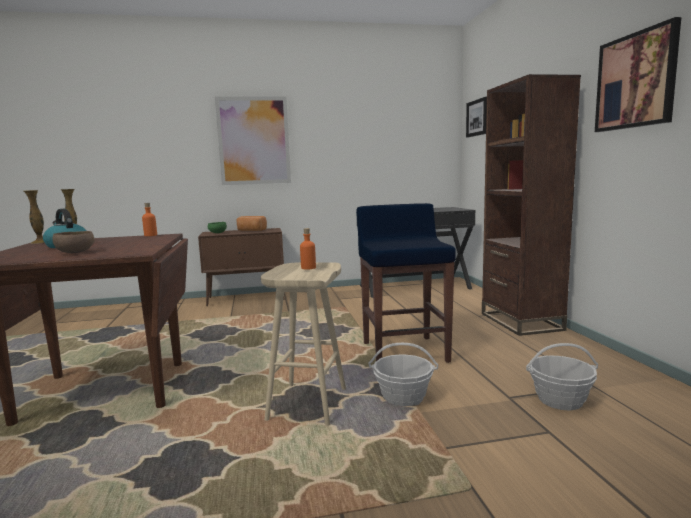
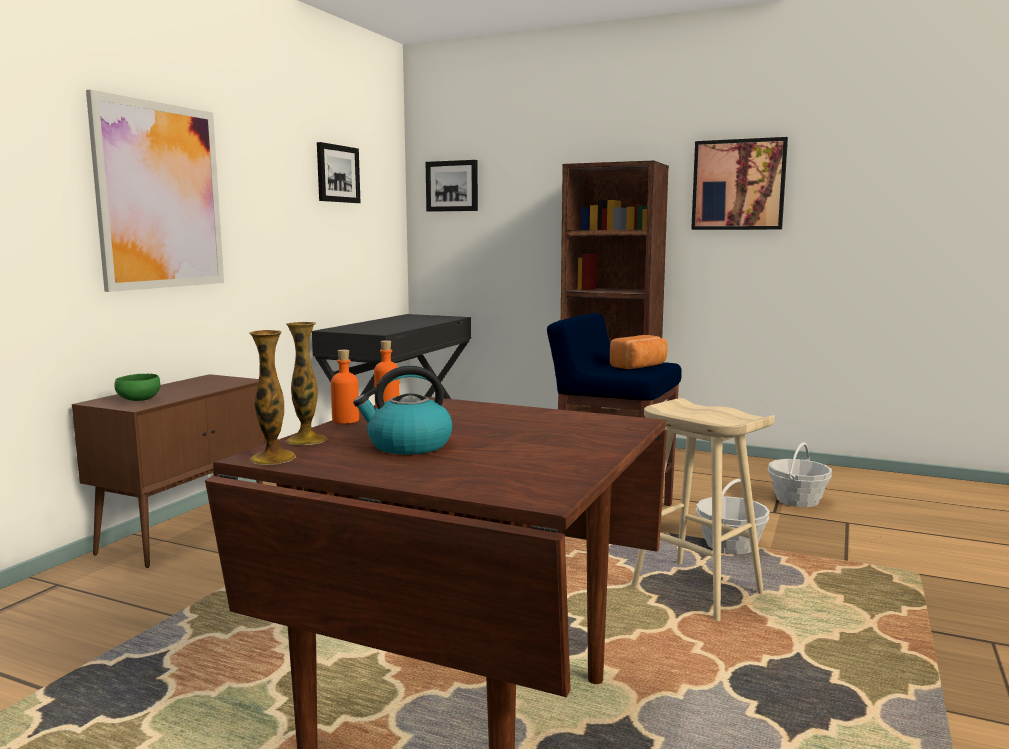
camera: 55 degrees left, 0 degrees up
(76, 252) = (544, 444): brown bowl -> none
(251, 230) = (187, 386): bread -> bread (640, 366)
(308, 268) = (683, 409): orange bottle -> orange bottle (345, 420)
(387, 119) = (337, 174): none -> picture

